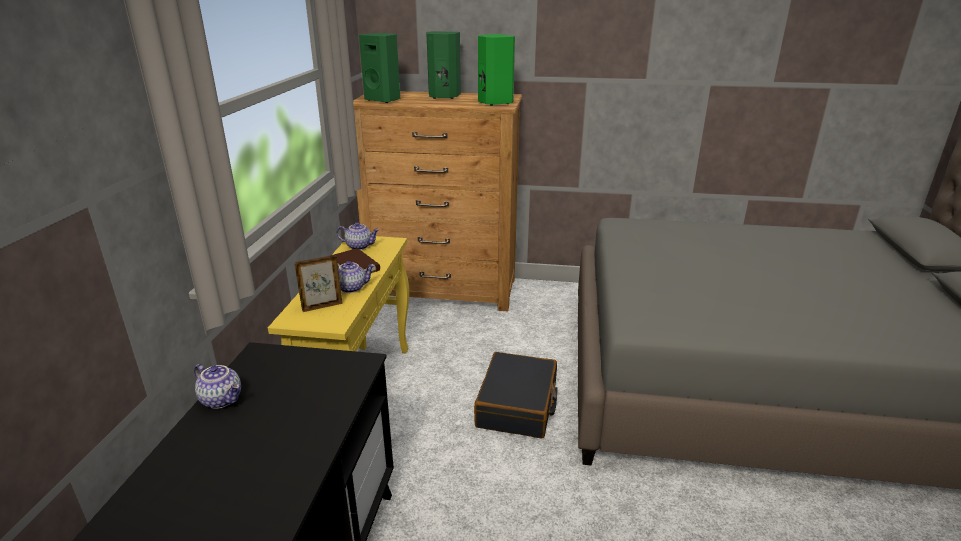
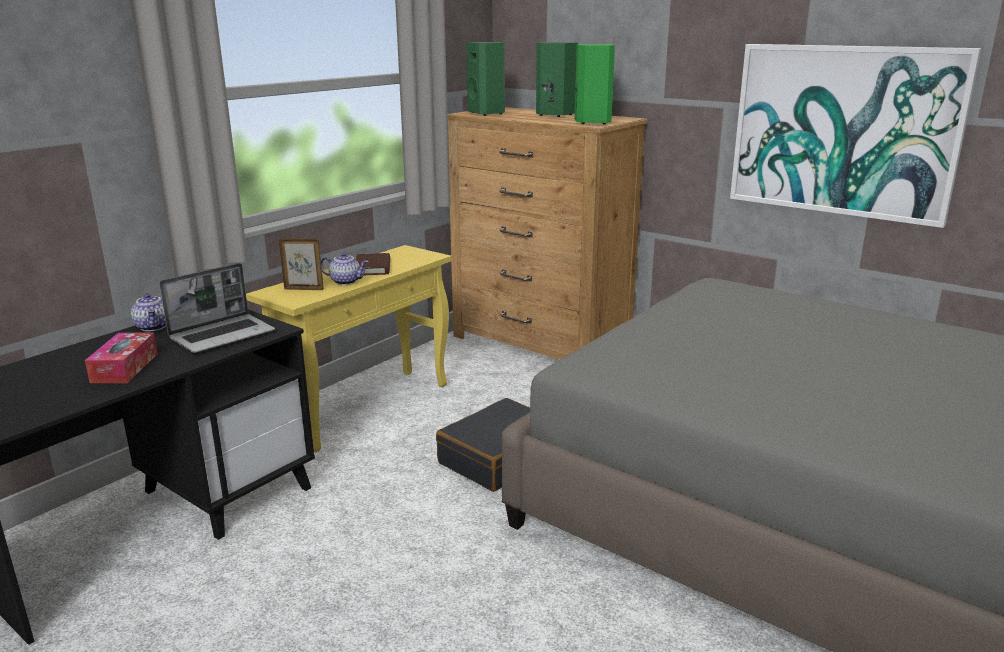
camera: 30 degrees right, 5 degrees down
(263, 466) = (125, 368): none -> tissue box
(316, 386) = (223, 335): none -> laptop
(359, 246) = (399, 254): teapot -> none
(682, 96) = (843, 131): none -> picture

